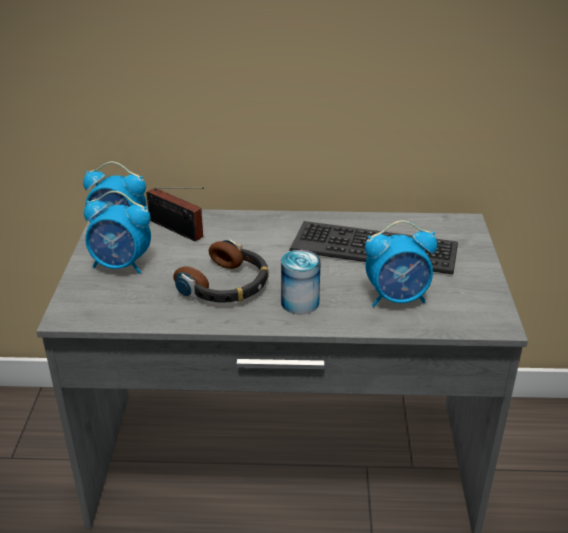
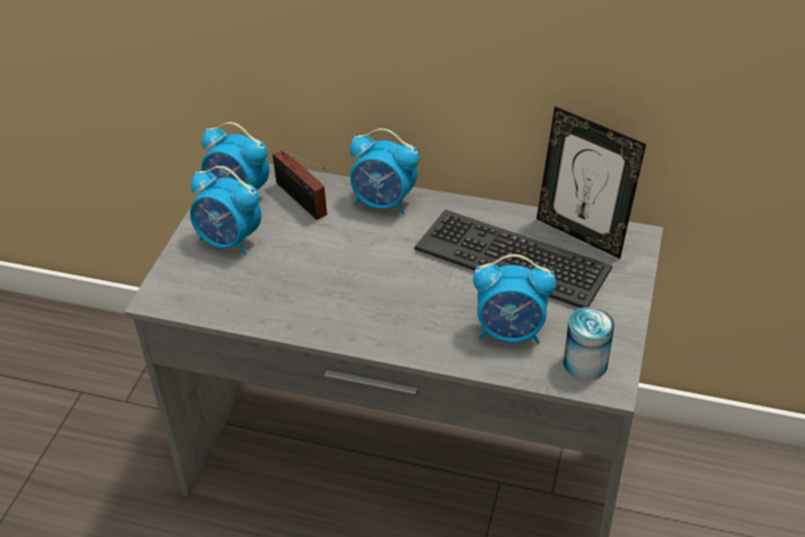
camera: 15 degrees right, 10 degrees up
(226, 285) = (331, 284): headphones -> none
(249, 223) = (384, 203): none -> alarm clock
(300, 302) = (402, 320): can -> can (585, 363)
(421, 225) = (581, 234): none -> picture frame

